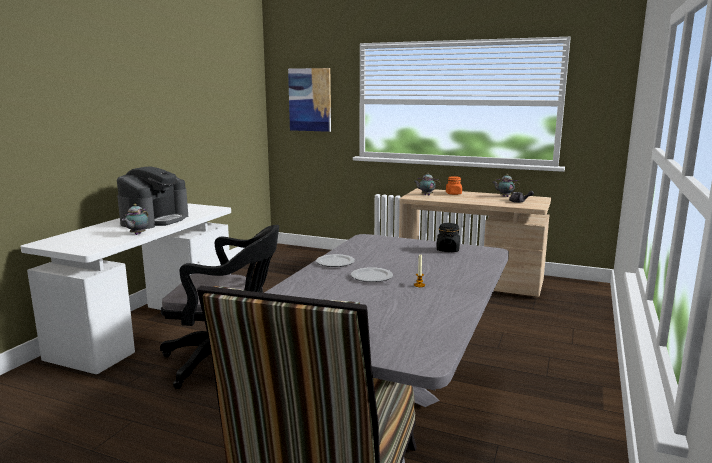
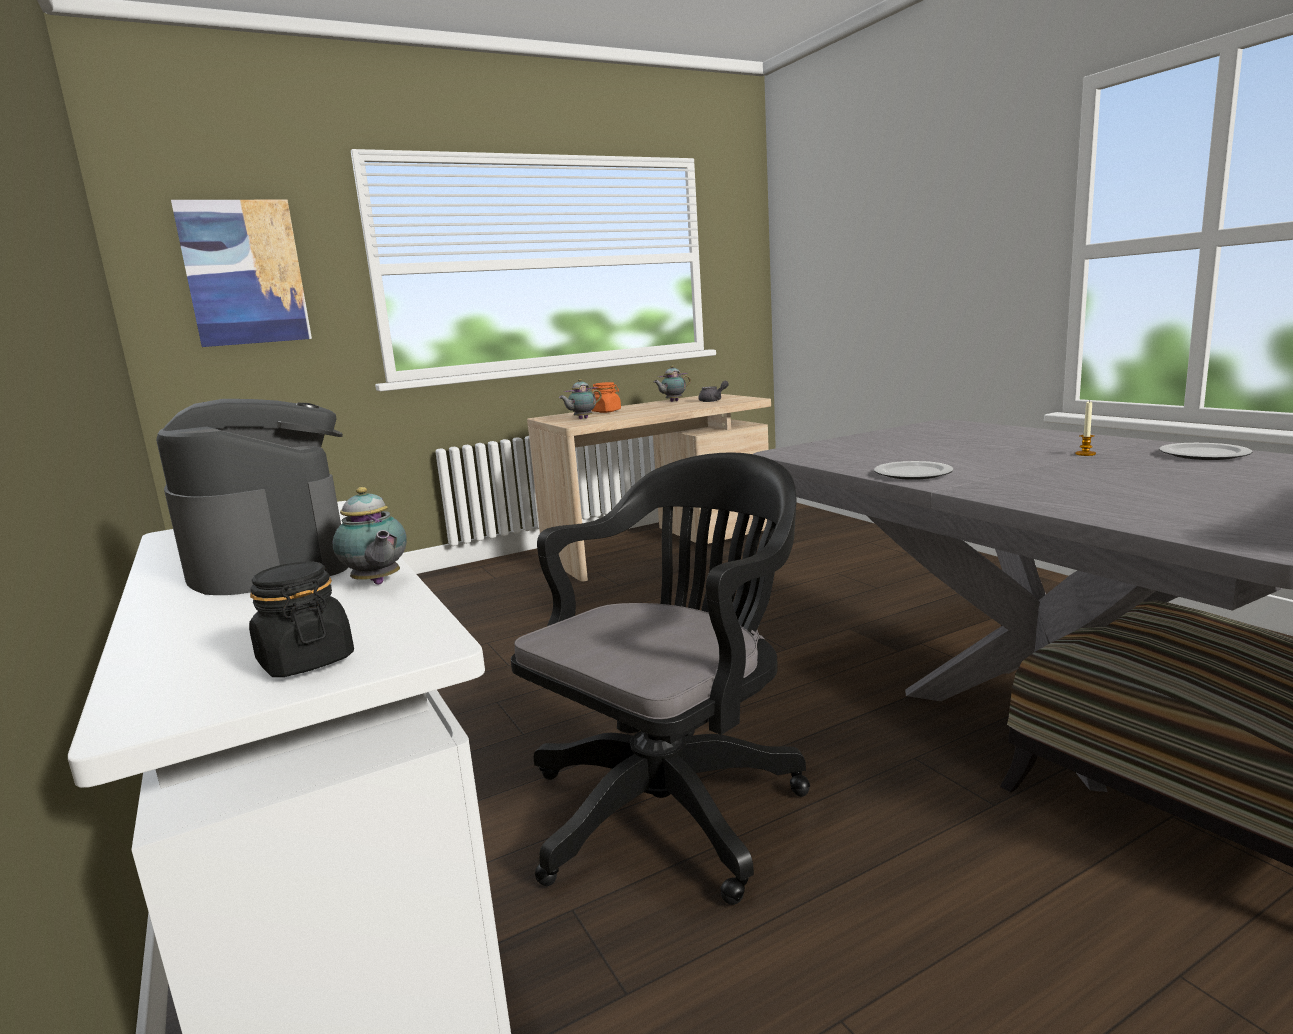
camera: 50 degrees left, 0 degrees up
(371, 277) = (1020, 466): plate -> plate (1204, 455)
(448, 250) = (914, 433): black jar -> black jar (305, 661)

